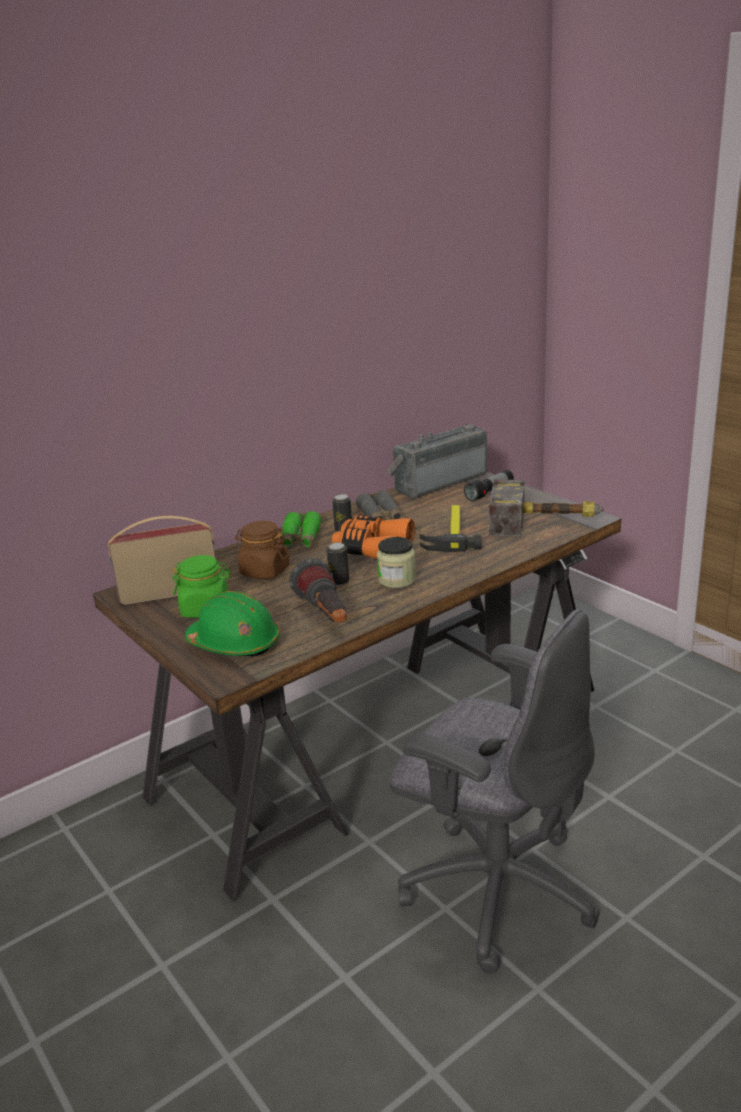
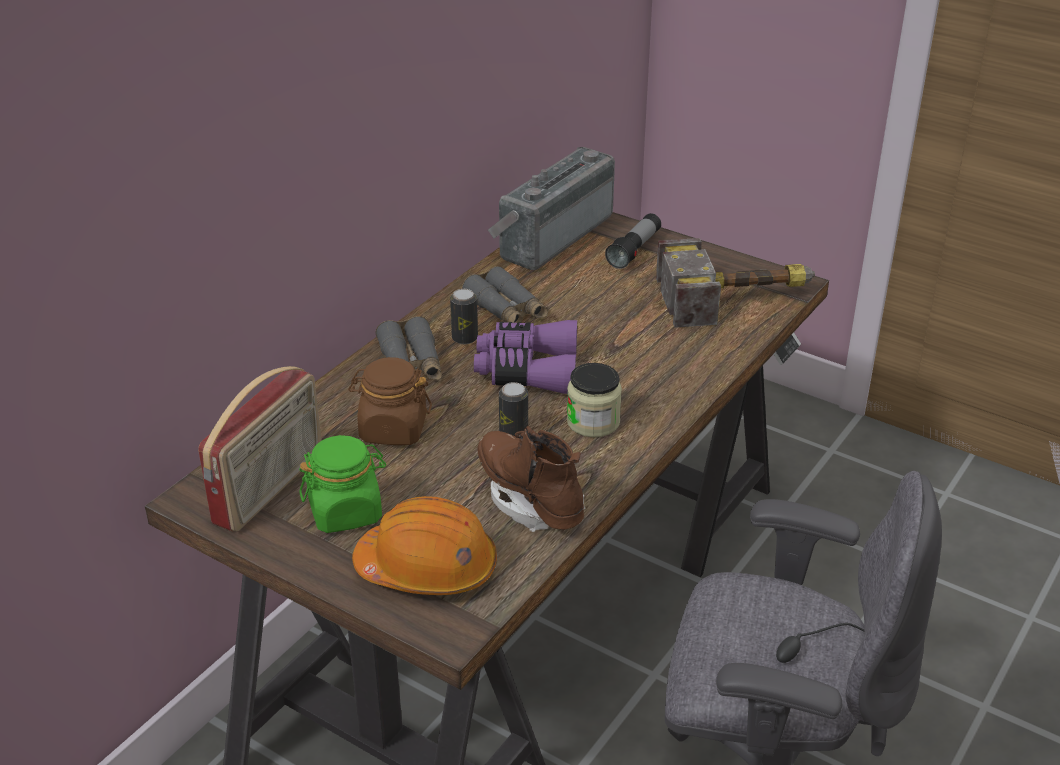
camera: 20 degrees left, 10 degrees up
(170, 592) = (271, 488): radio -> radio turned 150 degrees clockwise
(234, 643) = (428, 568): green hard hat -> orange hard hat
(300, 539) = (411, 363): green binoculars -> grey binoculars
(326, 616) = (530, 500): flashlight -> brown boot
(372, 549) = (527, 370): orange binoculars -> purple binoculars
(451, 532) = (620, 328): hammer -> none

